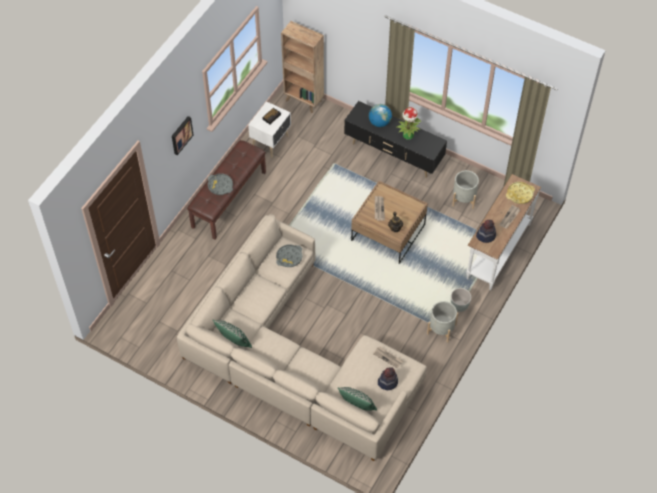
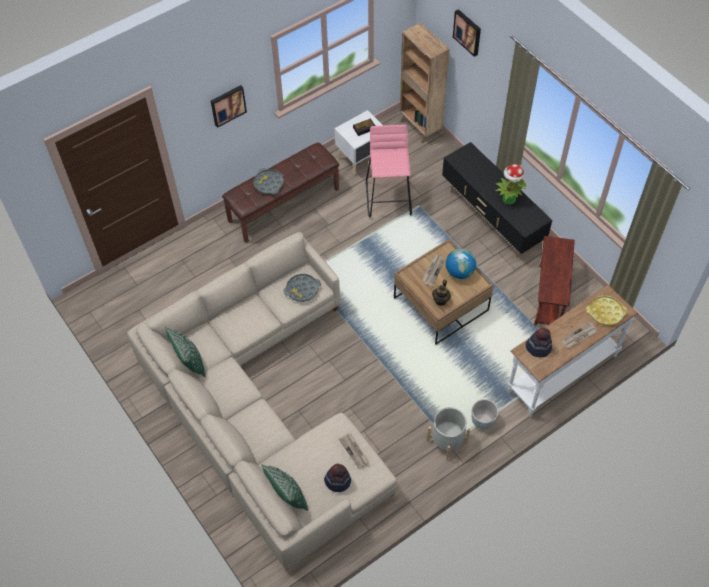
camera: 25 degrees right, 0 degrees up
(308, 165) = (389, 198): none -> pink stool
(339, 19) = (468, 32): none -> picture
(379, 122) = (482, 174): globe -> globe (459, 272)
(463, 198) = (549, 297): grey planter -> brown side table

